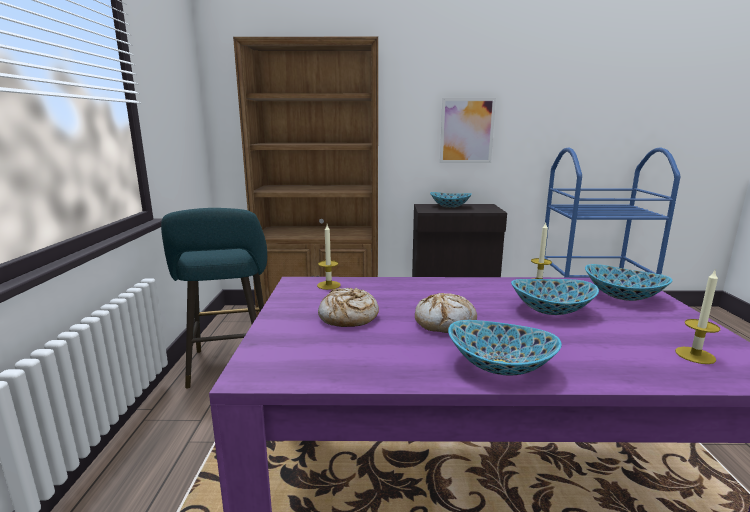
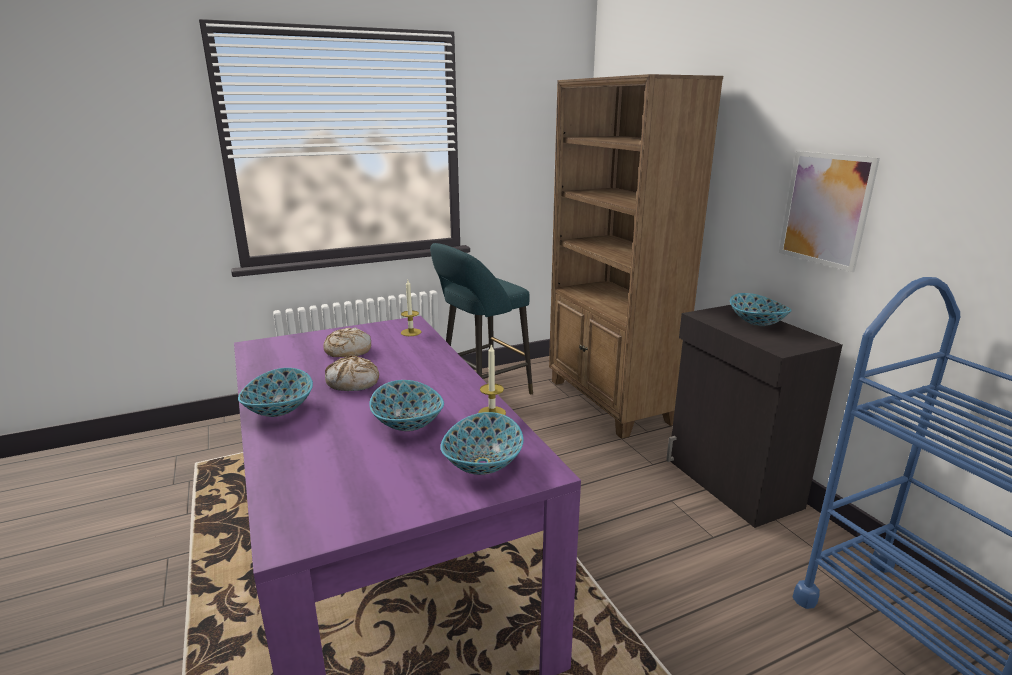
camera: 65 degrees right, 5 degrees up
(695, 355) = (323, 496): candle -> none

